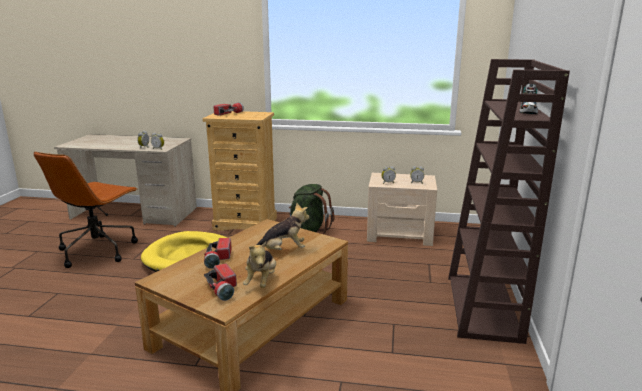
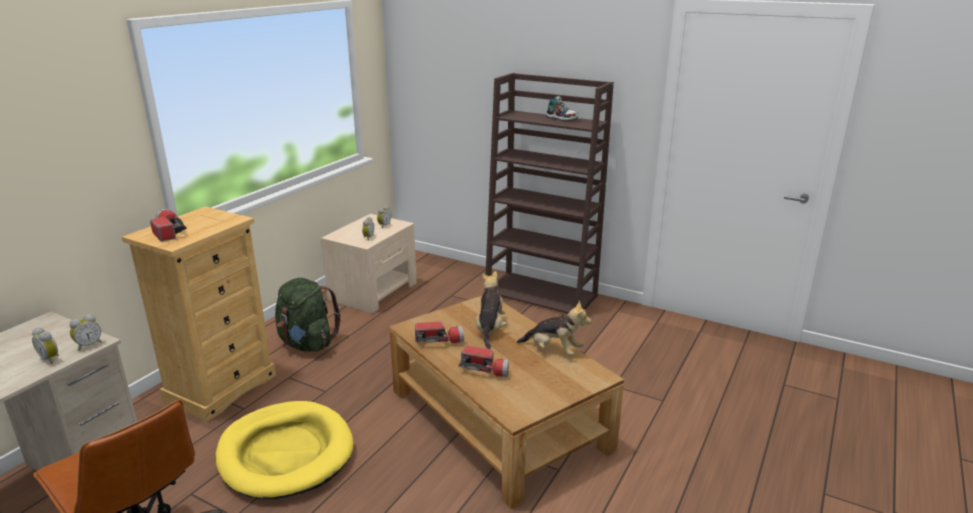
camera: 70 degrees left, 5 degrees up
(222, 289) = (559, 374): flashlight -> flashlight (439, 341)

